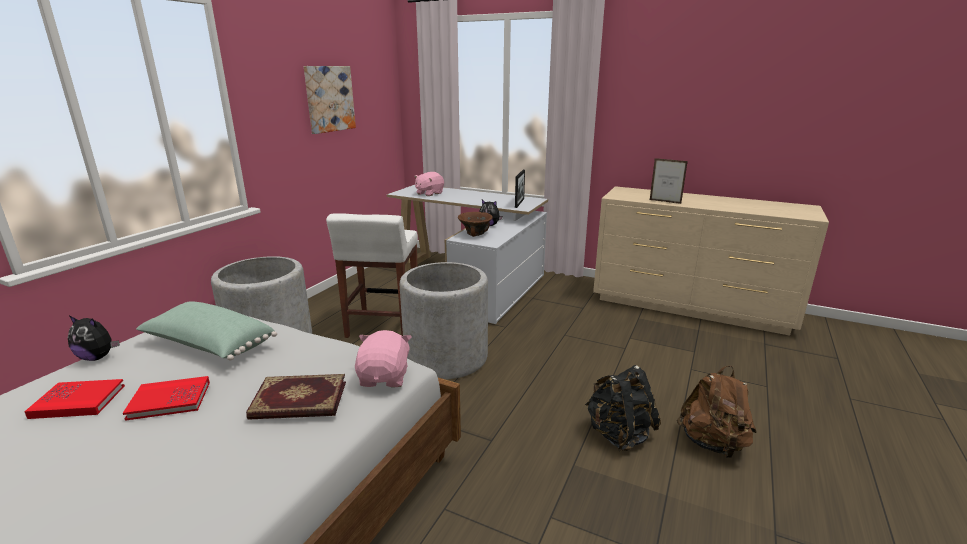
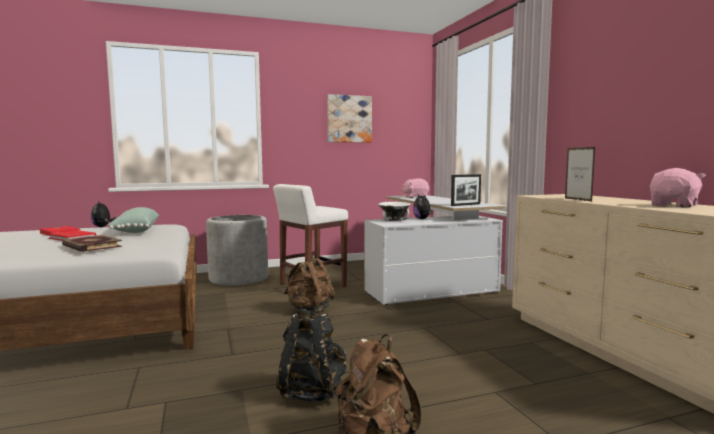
camera: 45 degrees right, 15 degrees down
(385, 377) = (141, 251): pink plush toy -> pink plush toy (674, 205)
(446, 357) = (309, 310): grey planter -> brown backpack
(475, 234) = (394, 220): brown bowl -> white bowl

